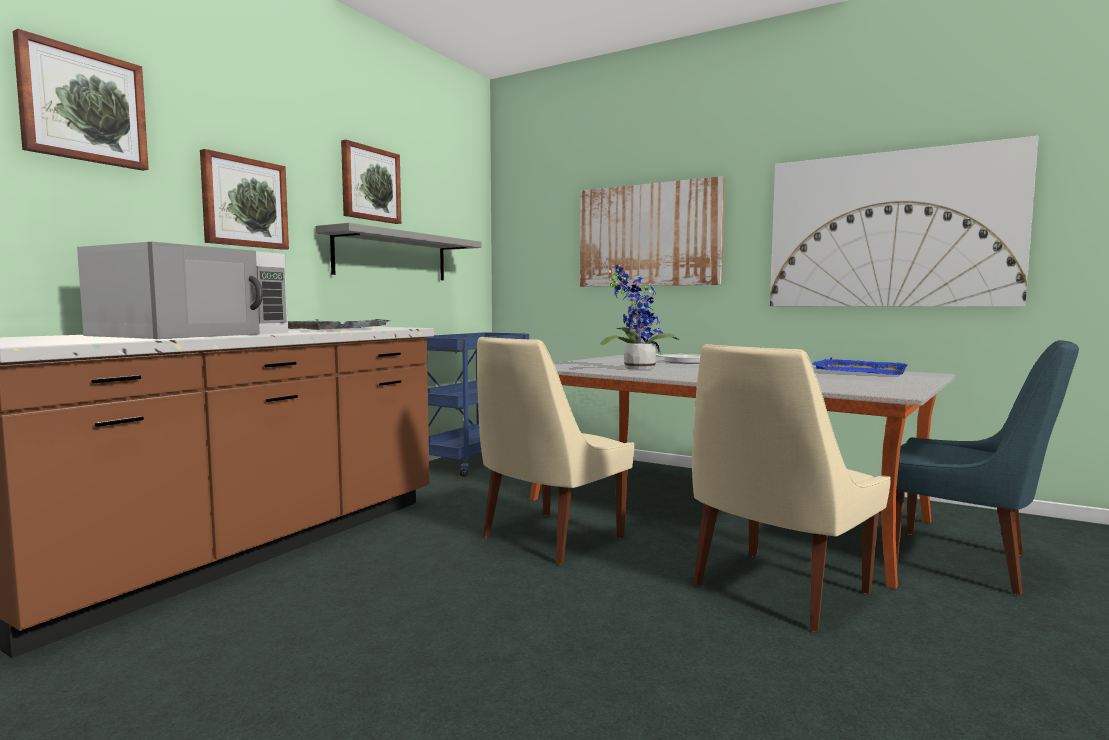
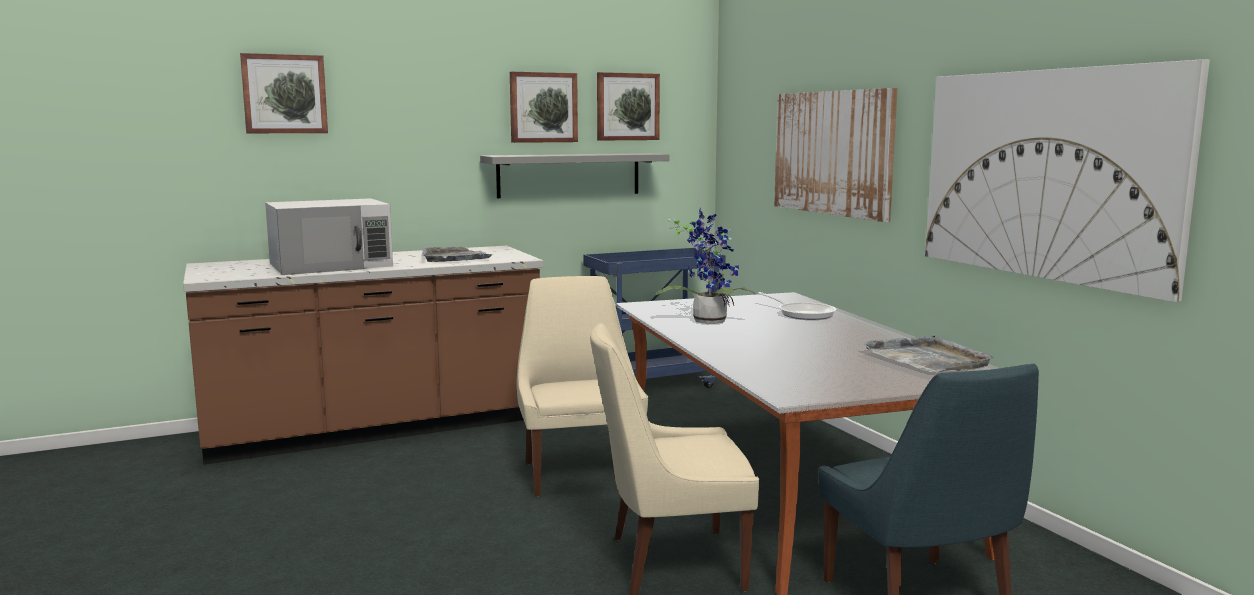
camera: 35 degrees right, 5 degrees up
(244, 203) = (410, 145): picture -> picture (627, 106)
(548, 538) = (579, 473): beige chair -> beige chair turned 90 degrees clockwise
(859, 371) = (927, 359): blue tray -> grey tray

